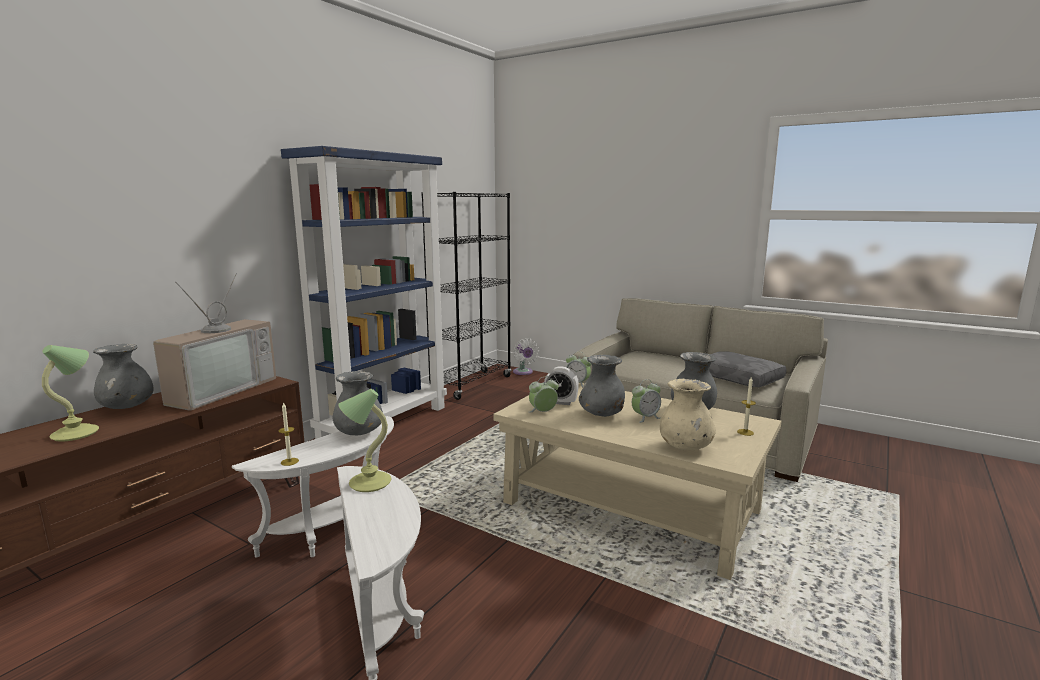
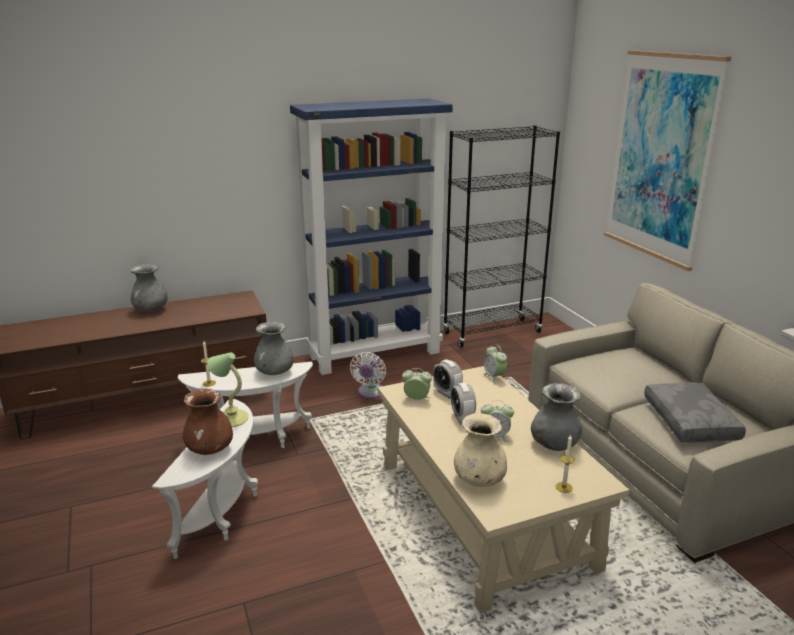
camera: 35 degrees right, 10 degrees up
(77, 433) = (109, 326): table lamp -> none
(219, 390) = (211, 308): television -> none
(384, 517) = (210, 449): none -> brown vase
(523, 372) = (561, 331): white fan -> white fan (370, 393)
(601, 414) = (462, 419): grey vase -> alarm clock
(603, 203) = (661, 158): none -> picture

